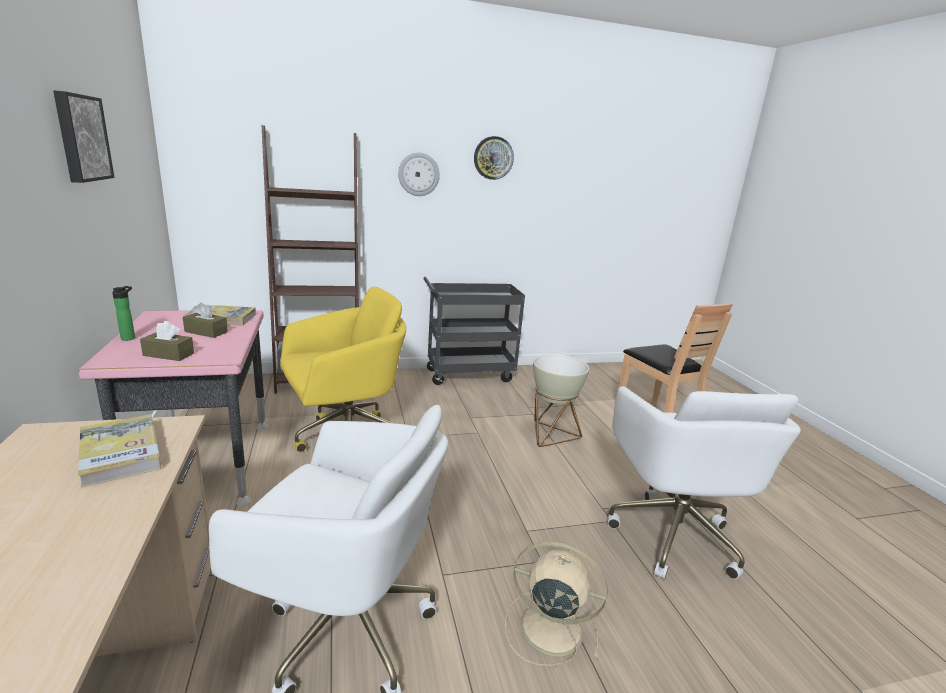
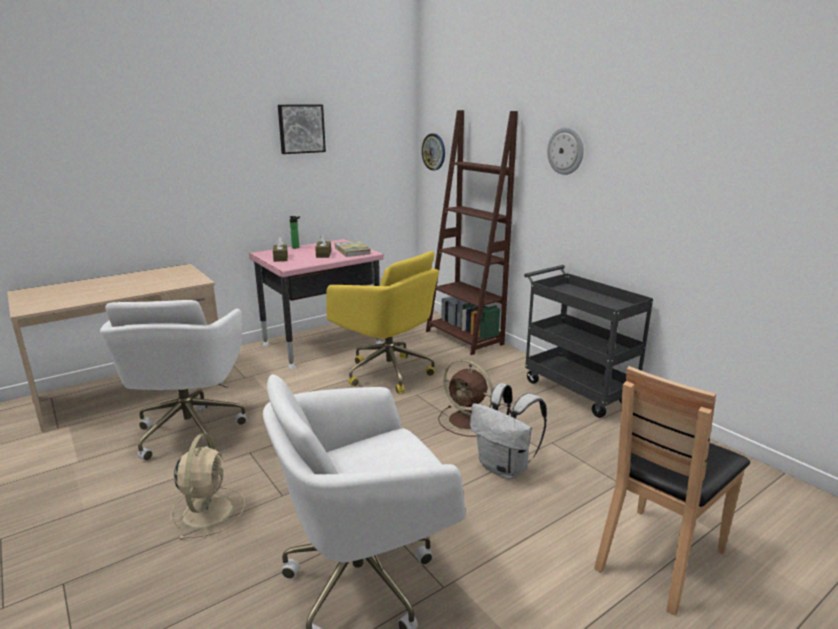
camera: 70 degrees right, 0 degrees up
(120, 453) = (169, 281): book -> none
(476, 427) = (468, 421): none -> brown fan
(493, 158) = (644, 130): wall clock -> wall clock (434, 152)
(551, 434) = (505, 468): planter -> white backpack

